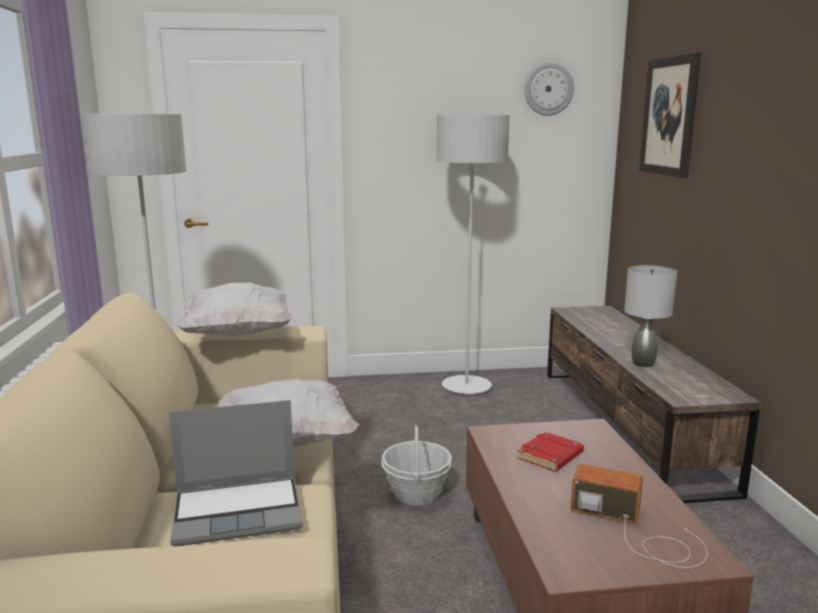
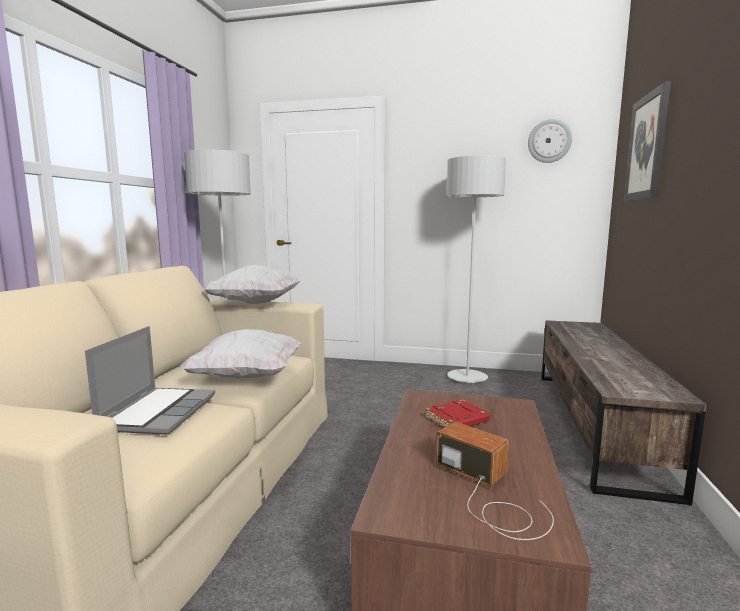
camera: 20 degrees right, 5 degrees down
(239, 511) = (159, 412): laptop -> laptop turned 90 degrees counterclockwise
(416, 493) = (375, 444): basket -> none
(643, 363) = (599, 362): grey table lamp -> none

